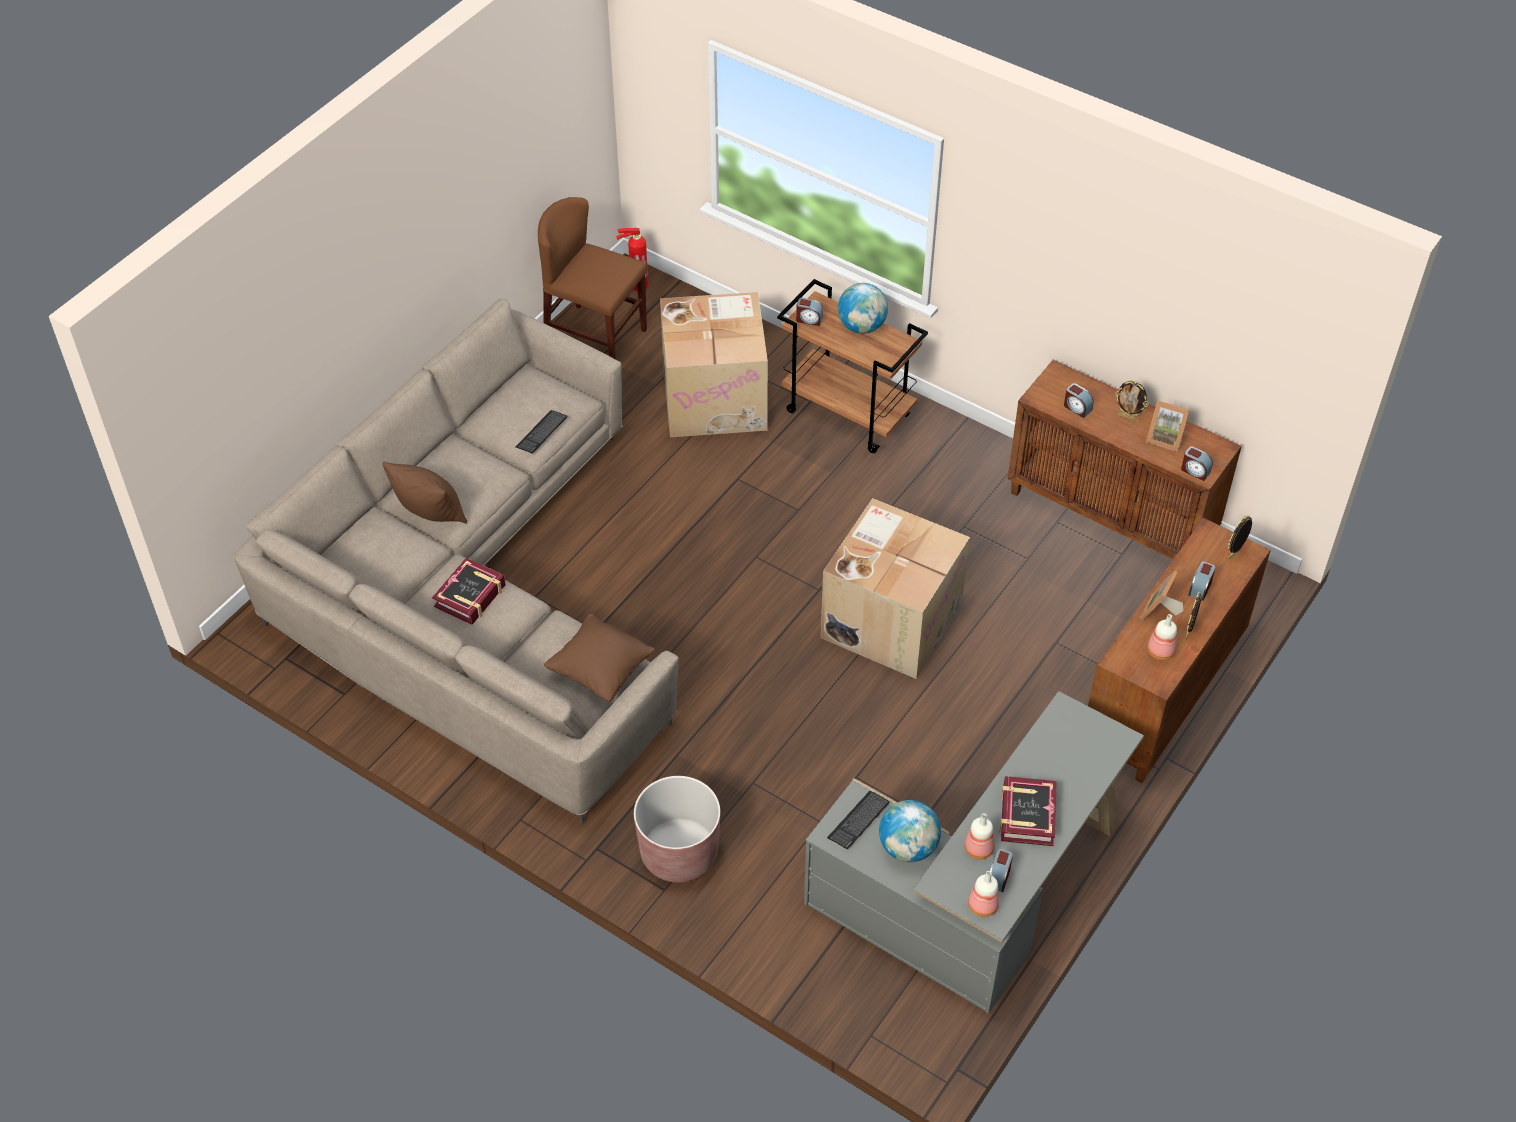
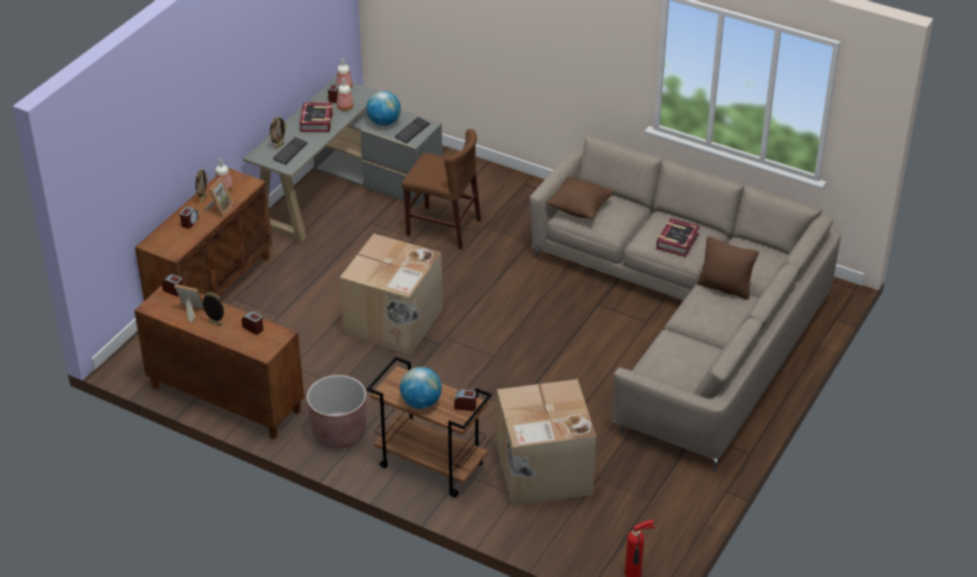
camera: 175 degrees right, 10 degrees down
(541, 433) = (664, 344): keyboard -> keyboard (290, 152)
(595, 338) = (658, 518): brown chair -> brown chair (443, 227)
(679, 853) = (518, 199): brown planter -> brown planter (339, 433)
(1235, 554) = (160, 242): picture frame -> picture frame (278, 146)

